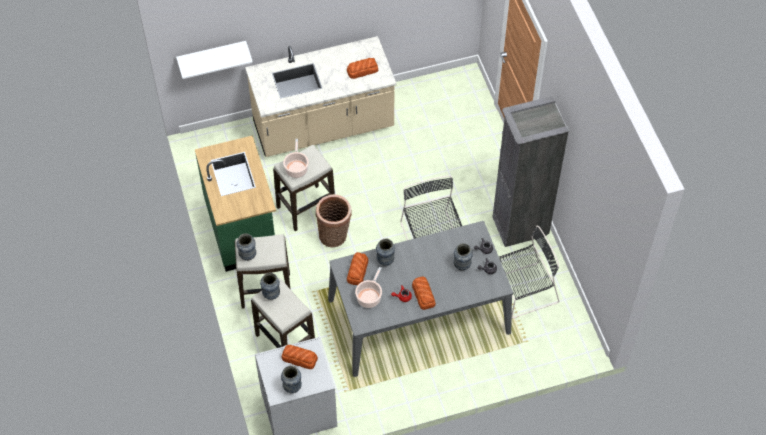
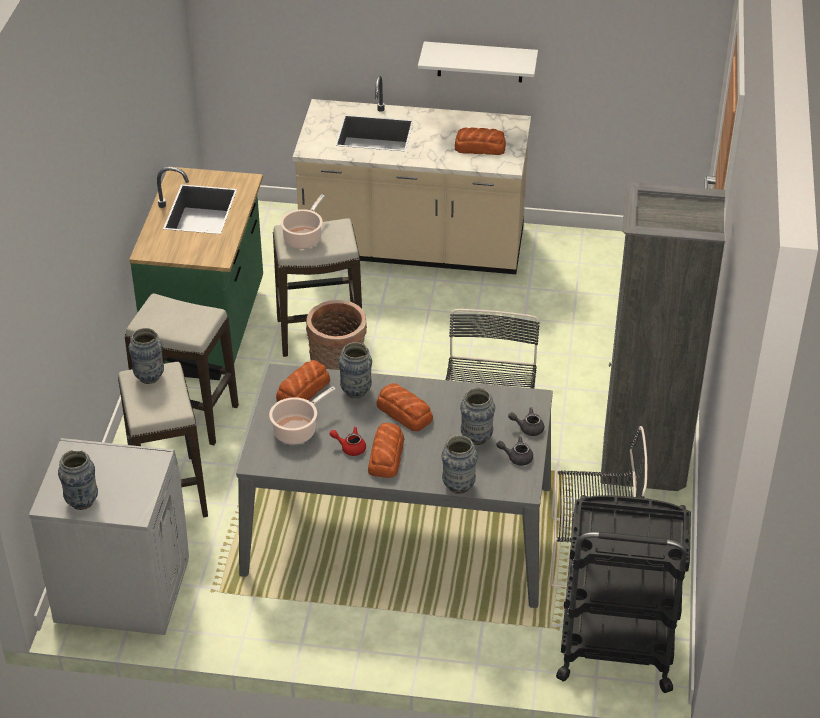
camera: 25 degrees right, 15 degrees down
(212, 56) = (263, 59): white shelf -> white shelf (480, 62)
(247, 256) = (152, 318): vase -> vase (458, 486)
(299, 358) = (122, 466): bread -> bread (404, 412)
(559, 340) = (616, 648): none -> black cart

